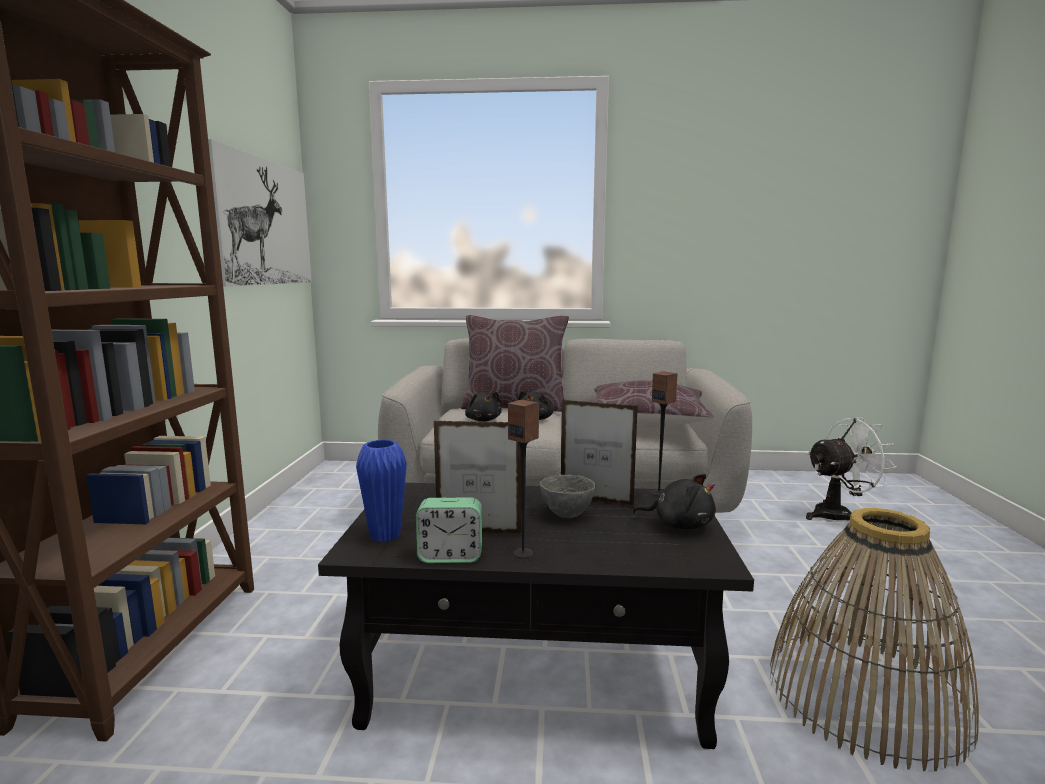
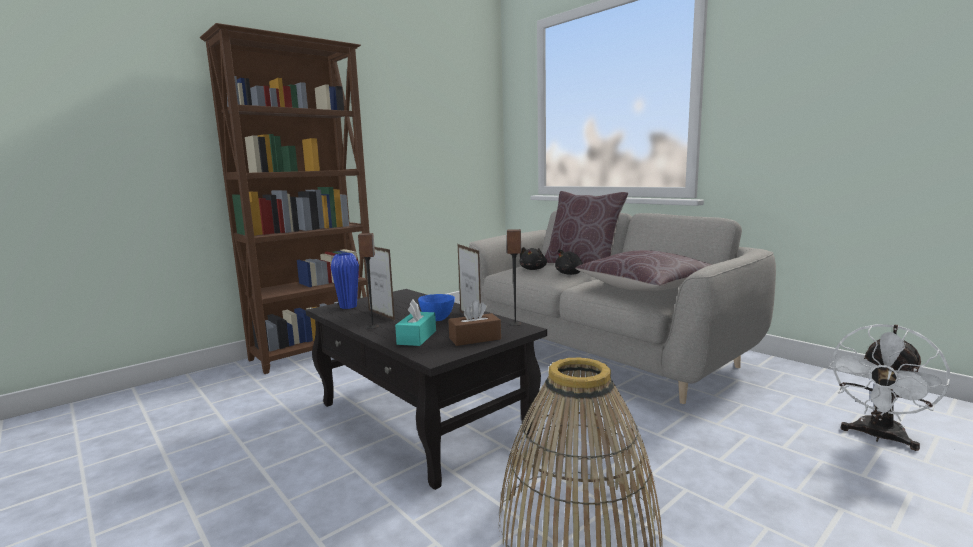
camera: 45 degrees right, 0 degrees up
(263, 222) = (454, 130): picture -> none
(450, 556) = (347, 319): alarm clock -> none
(566, 514) = (436, 319): grey bowl -> blue bowl
(621, 547) = (417, 337): none -> turquoise tissue box
(679, 524) = (475, 338): black plush toy -> brown tissue box
(839, 514) = (878, 437): white fan -> white fan turned 105 degrees clockwise

